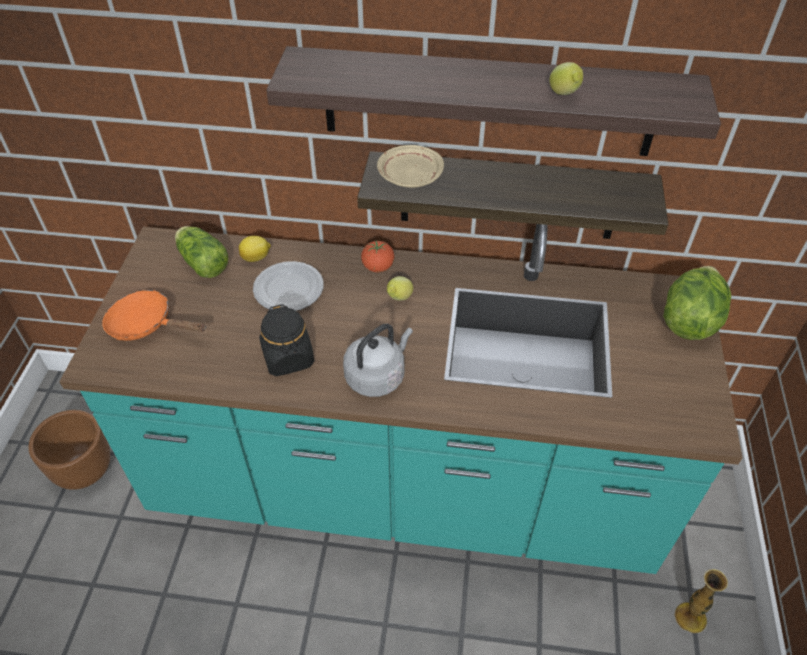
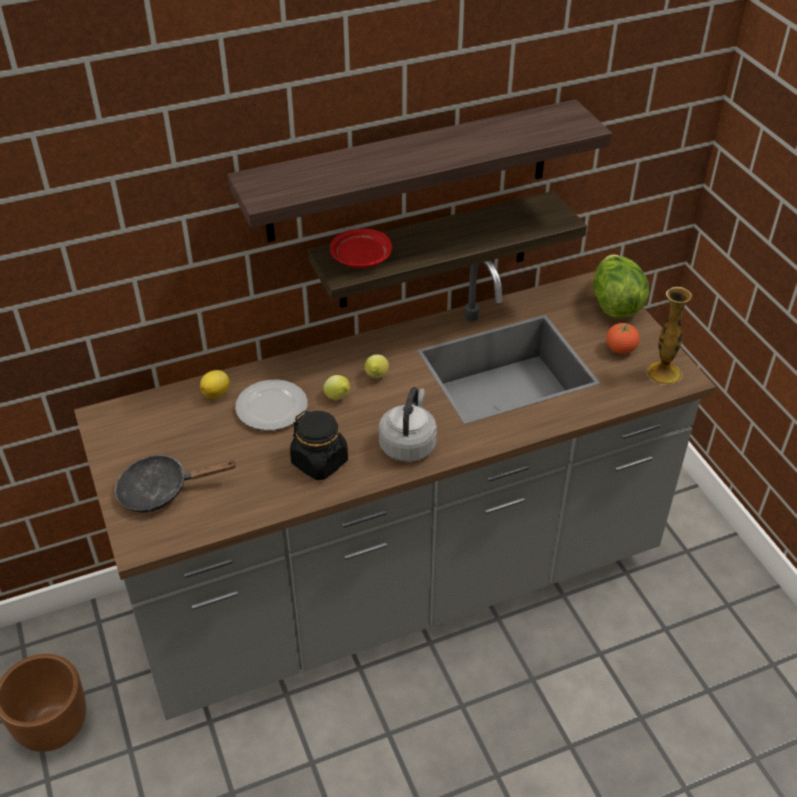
camera: 30 degrees left, 5 degrees down
(146, 324) = (161, 490): orange frying pan -> black frying pan
(202, 261) = (166, 416): lettuce -> none
(378, 267) = (337, 359): tomato -> tomato (620, 349)
(403, 486) = (398, 584): turquoise counter -> grey counter
(409, 176) = (361, 258): beige plate -> red plate
(564, 95) = (488, 145): lemon -> lemon (338, 398)
(690, 617) = (700, 571): vase -> vase (663, 373)

